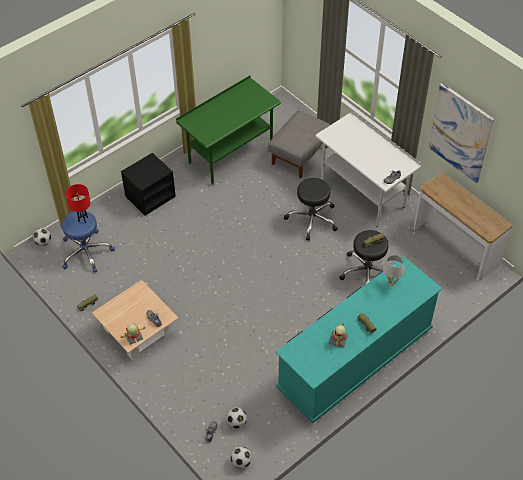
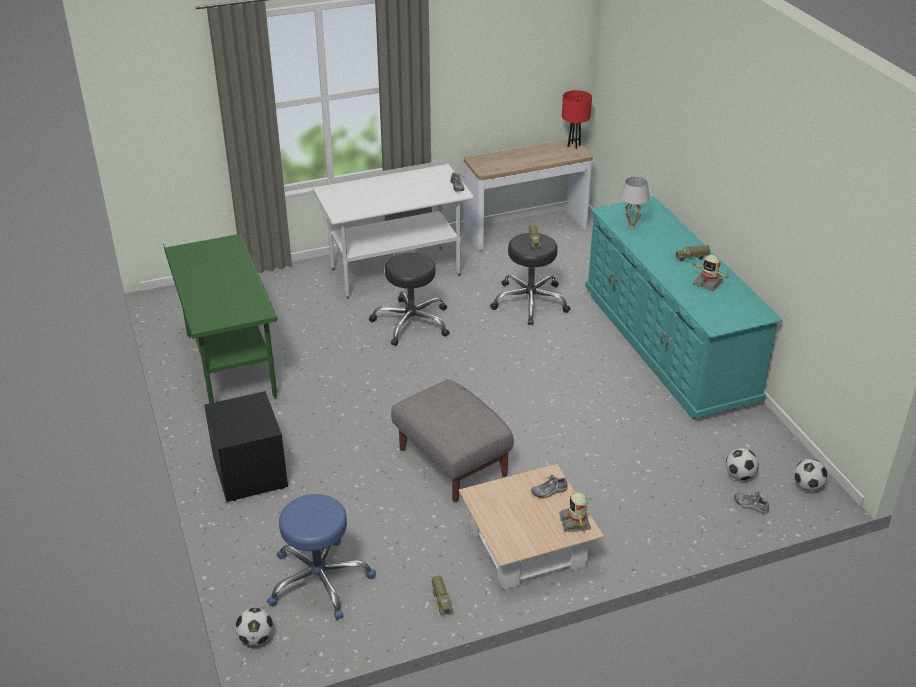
camera: 70 degrees left, 15 degrees down
(83, 219) = (310, 508): red table lamp -> red table lamp (574, 146)
(299, 155) = (285, 305): grey ottoman -> grey ottoman (452, 462)
(460, 133) = (475, 77): picture -> none

